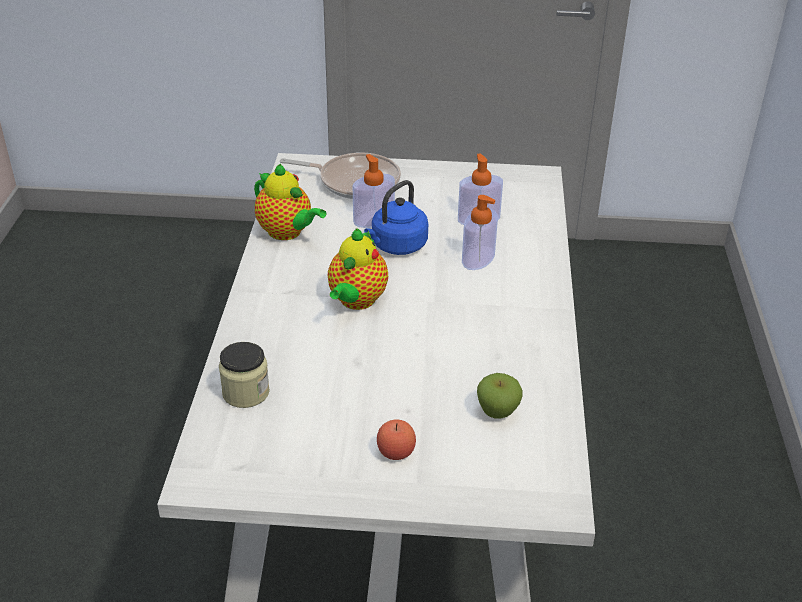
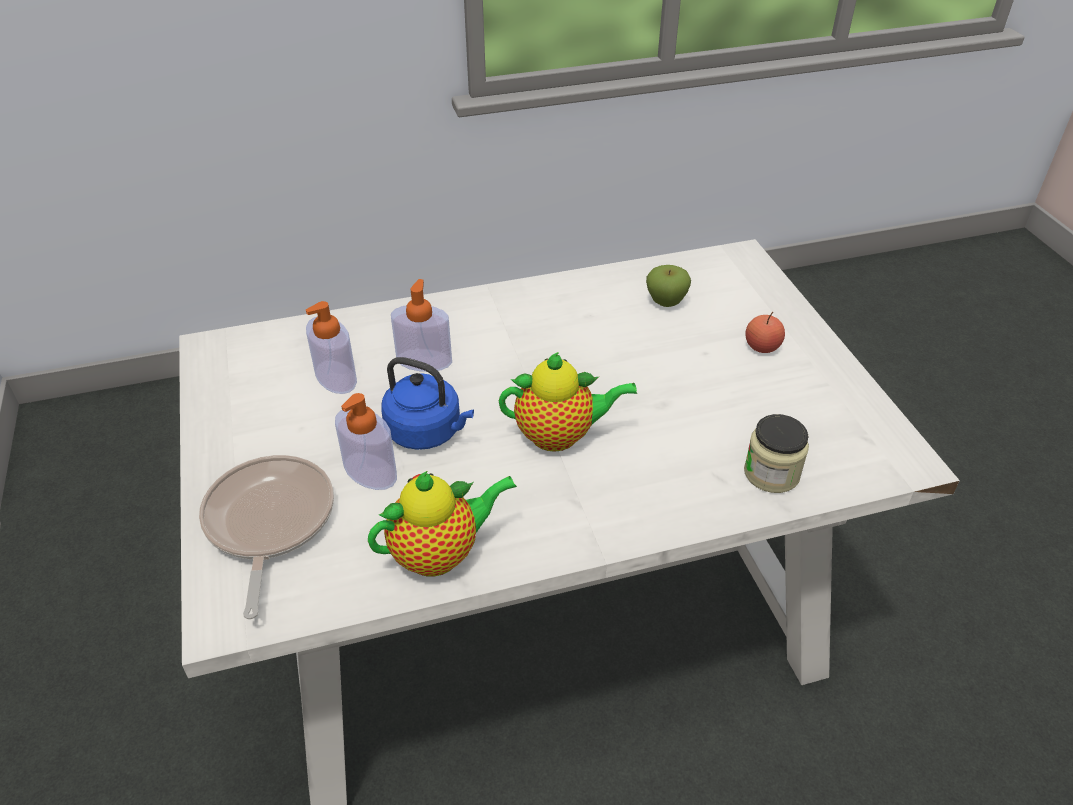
camera: 110 degrees left, 5 degrees up
(287, 233) = (440, 553): teapot -> teapot turned 45 degrees clockwise

